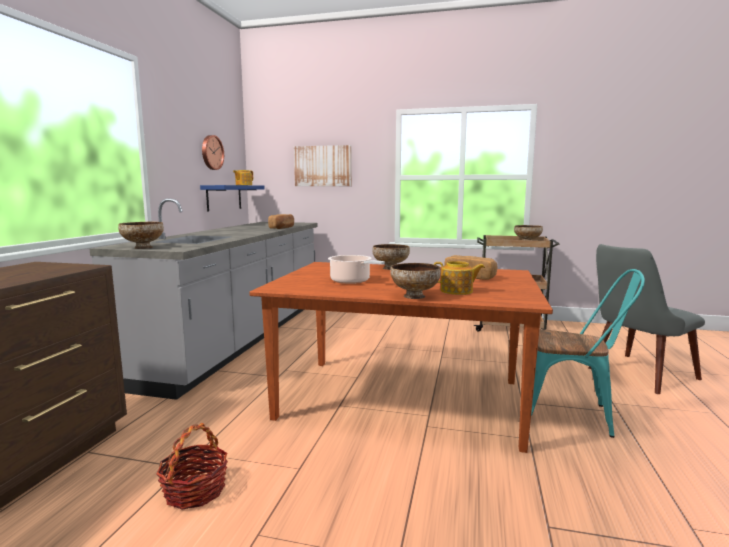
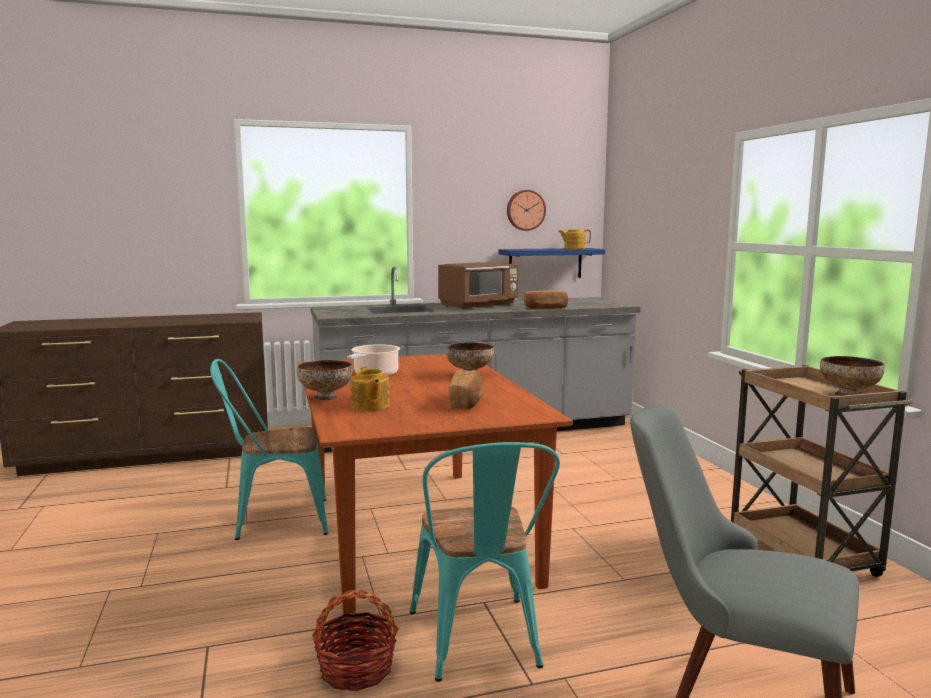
camera: 60 degrees right, 0 degrees up
(143, 247) = (328, 311): bowl -> none
(195, 491) = (199, 500): basket -> basket (356, 669)
(231, 231) = (479, 305): none -> brown microwave
(312, 452) = (273, 520): none -> turquoise chair
(323, 166) = (660, 224): picture -> none

